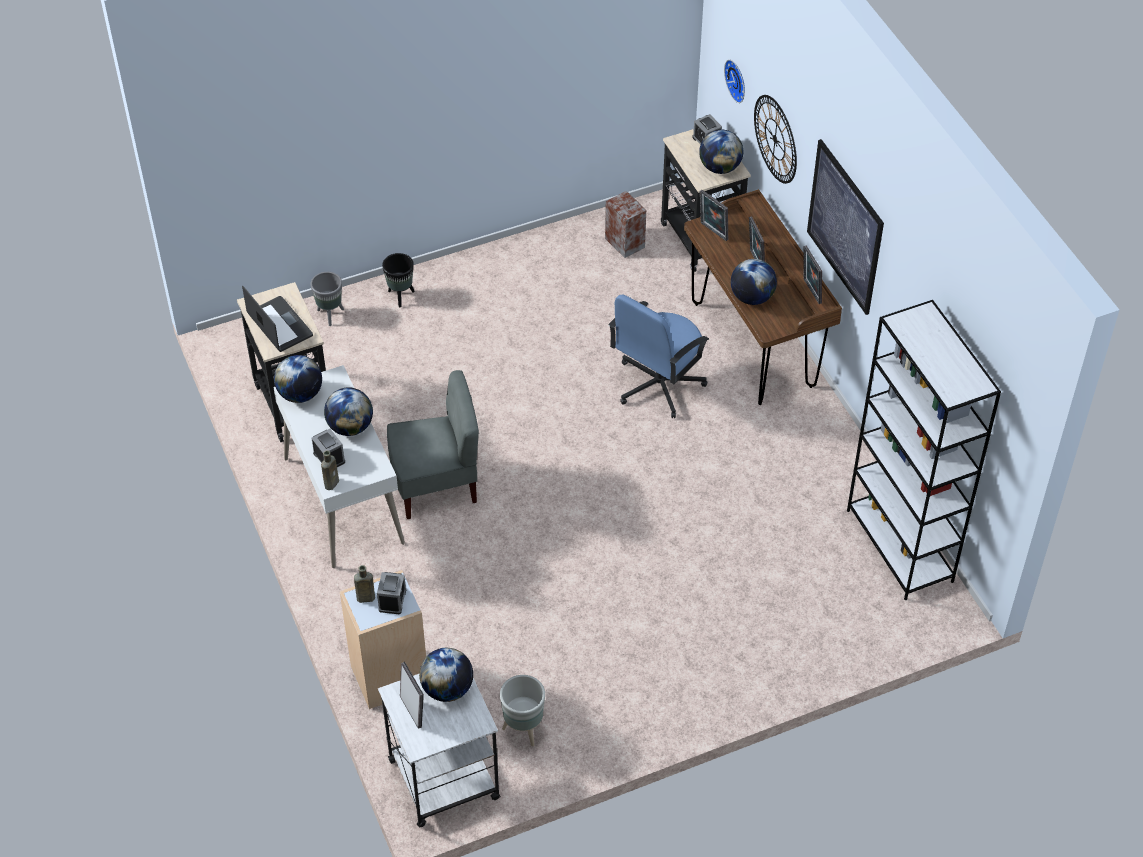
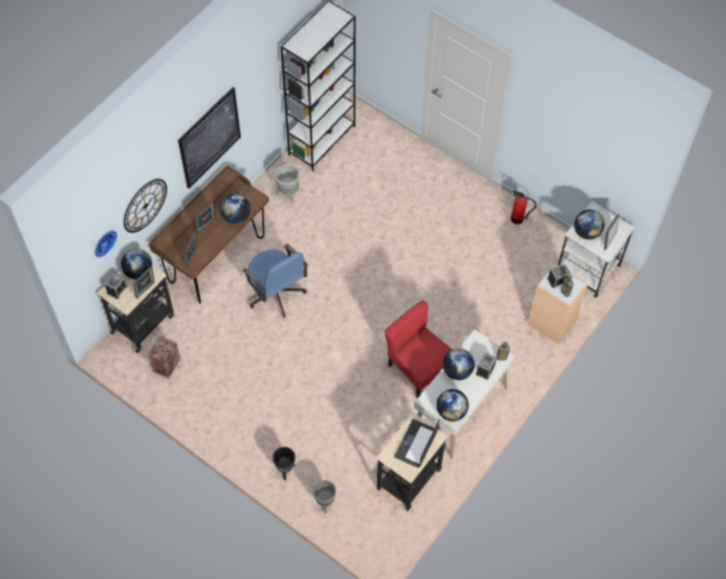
camera: 120 degrees left, 10 degrees up
(436, 485) = (418, 368): grey chair -> red chair
(523, 730) = (539, 249): grey planter -> grey planter (289, 195)
(596, 730) = (517, 219): none -> fire extinguisher
(658, 385) = (276, 293): blue office chair -> blue office chair turned 45 degrees clockwise
(810, 292) = (221, 184): picture frame -> picture frame (146, 290)

